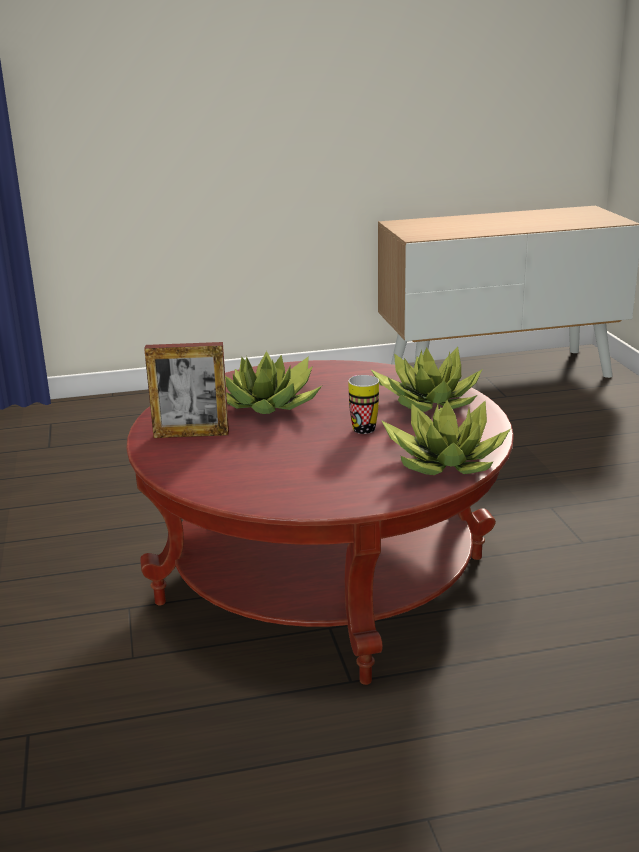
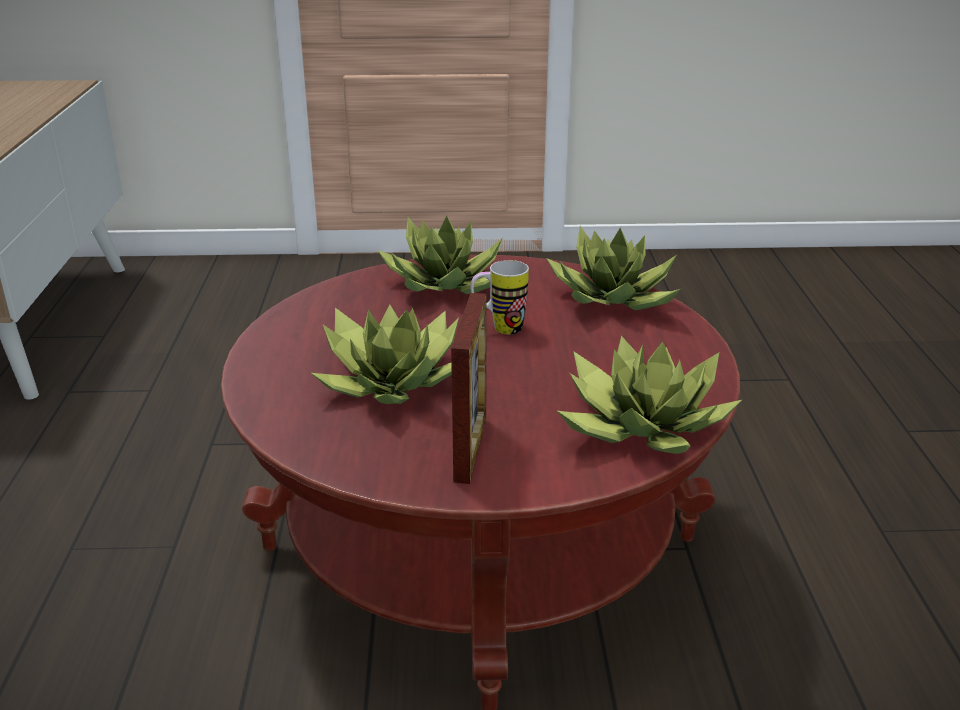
camera: 80 degrees left, 5 degrees up
(229, 482) = (639, 426): none -> potted plant

